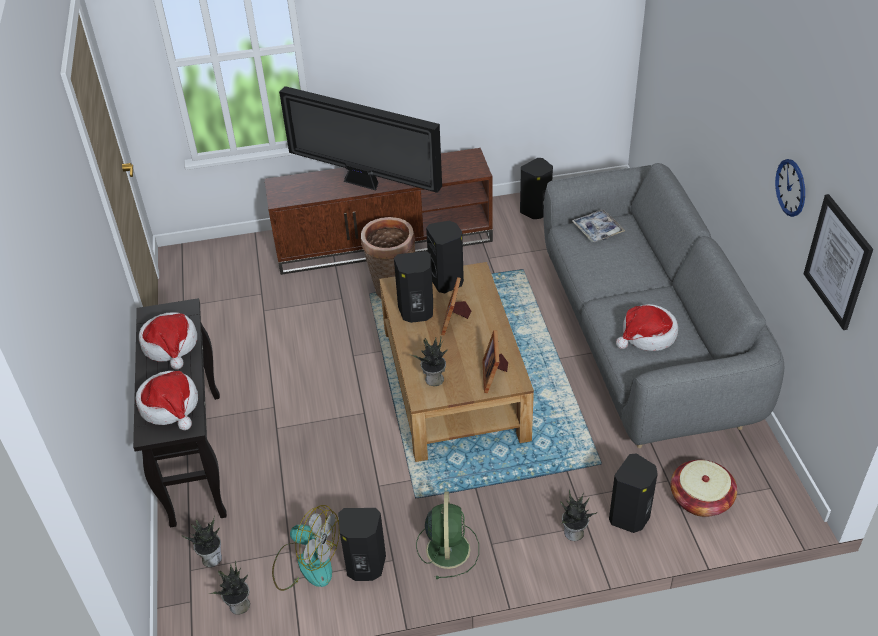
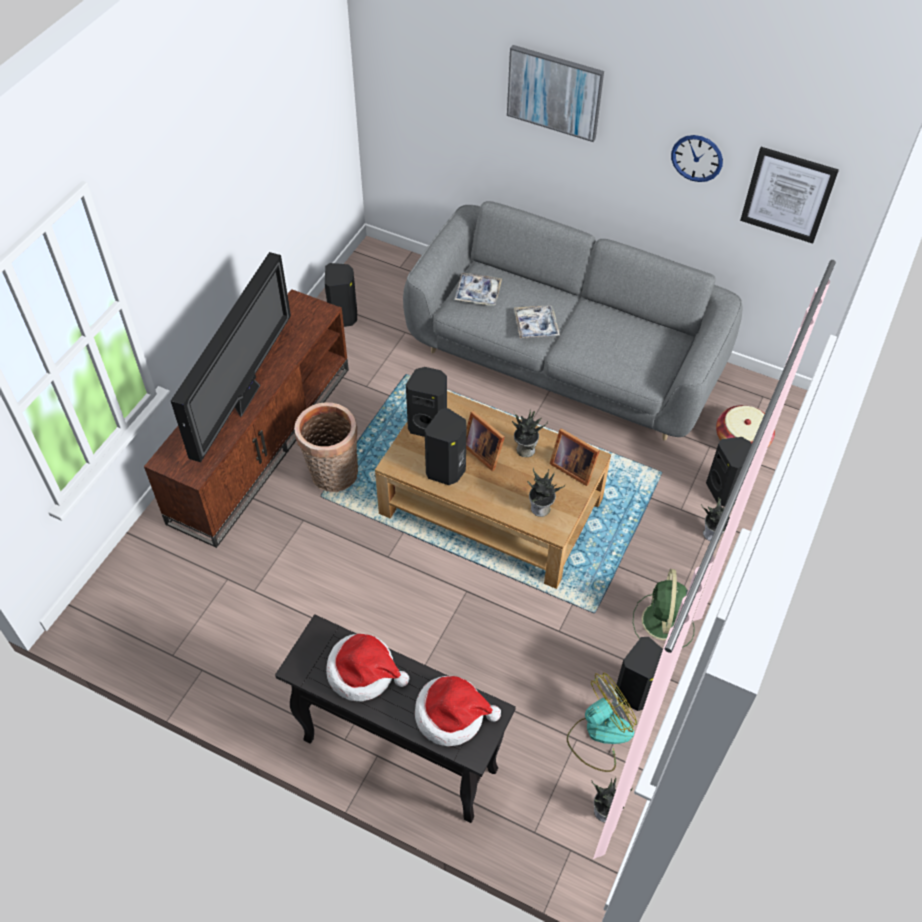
camera: 55 degrees left, 10 degrees up
(211, 557) = (534, 806): potted plant -> potted plant (524, 449)
(364, 183) = (246, 397): television -> television turned 45 degrees counterclockwise
(448, 548) = (662, 623): green fan -> green fan turned 120 degrees counterclockwise
(605, 276) = (536, 326): none -> tray
(647, 335) = (626, 348): hat -> none
(727, 76) = (554, 92): none -> picture

